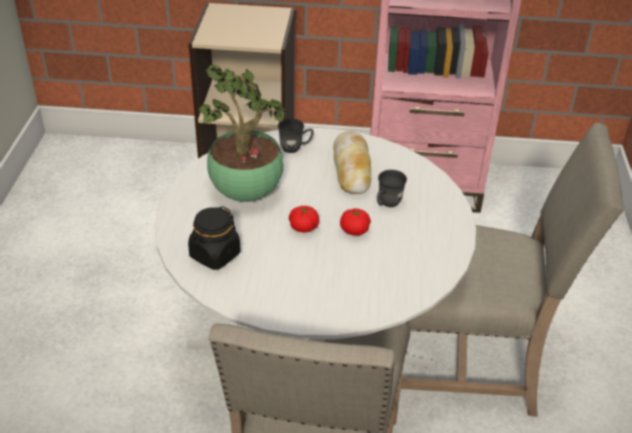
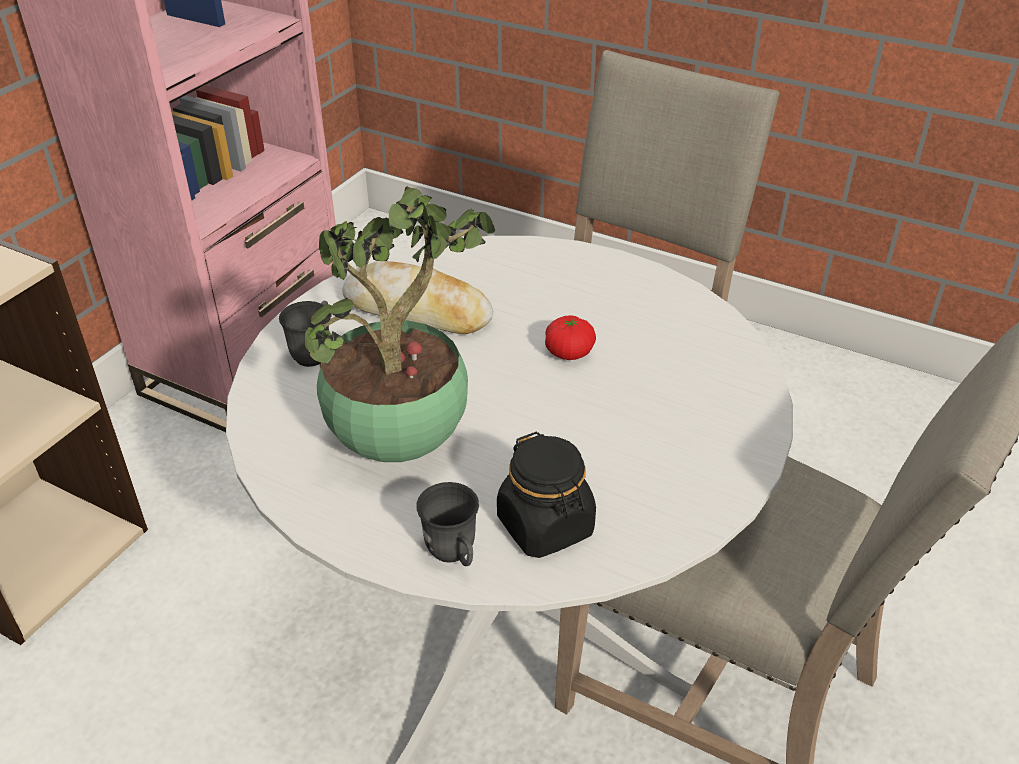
camera: 65 degrees left, 0 degrees up
(303, 227) = (531, 401): tomato -> none
(387, 204) = (527, 304): grey mug -> grey mug (454, 555)

